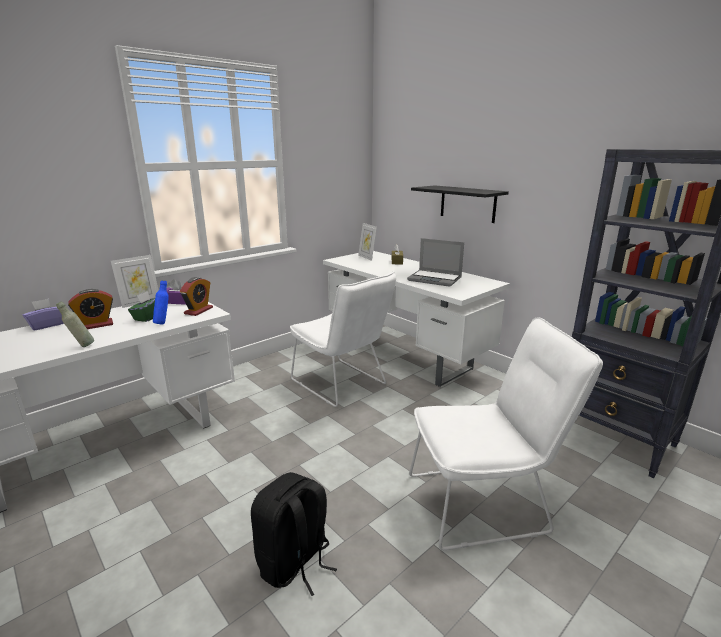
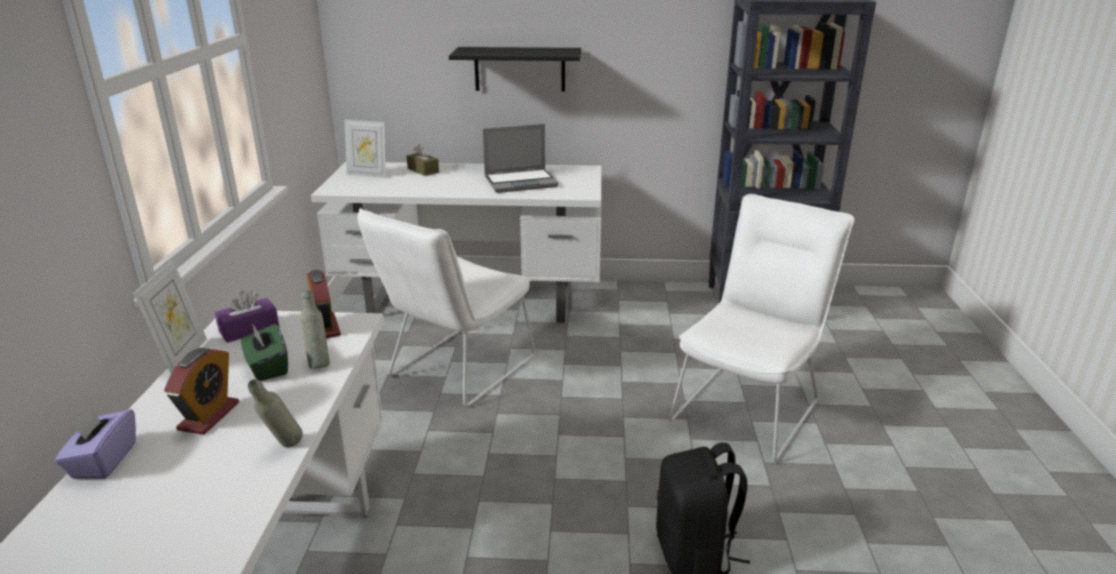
camera: 45 degrees left, 5 degrees up
(163, 323) = (319, 364): blue bottle -> grey bottle
(342, 384) = (456, 371): white chair -> white chair turned 120 degrees clockwise

